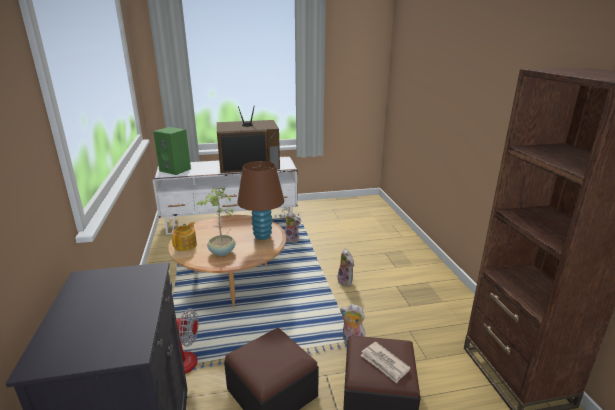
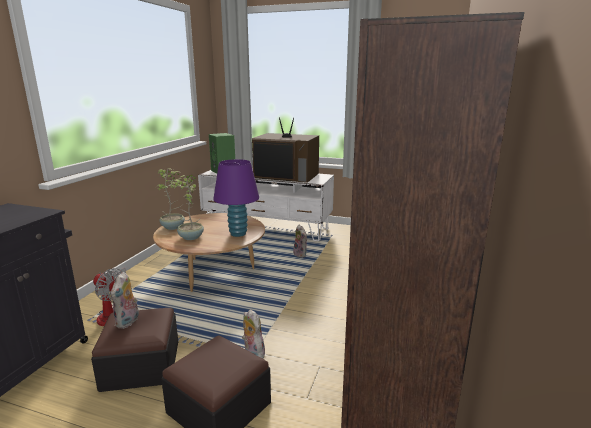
camera: 30 degrees right, 5 degrees down
(186, 245) = (173, 227): teapot -> potted plant
(262, 236) = (238, 234): brown table lamp -> purple table lamp
(346, 281) = (309, 302): plush toy -> plush toy (128, 322)
(384, 363) = (211, 367): newspaper -> none

